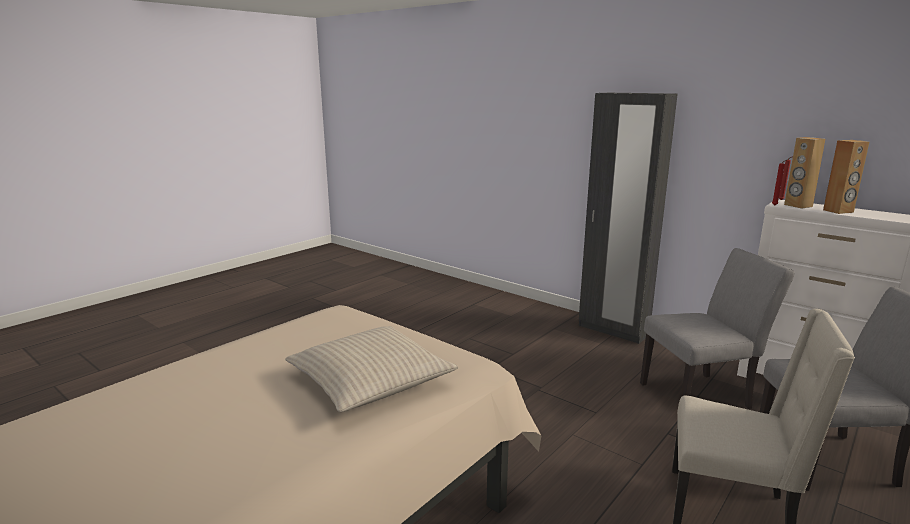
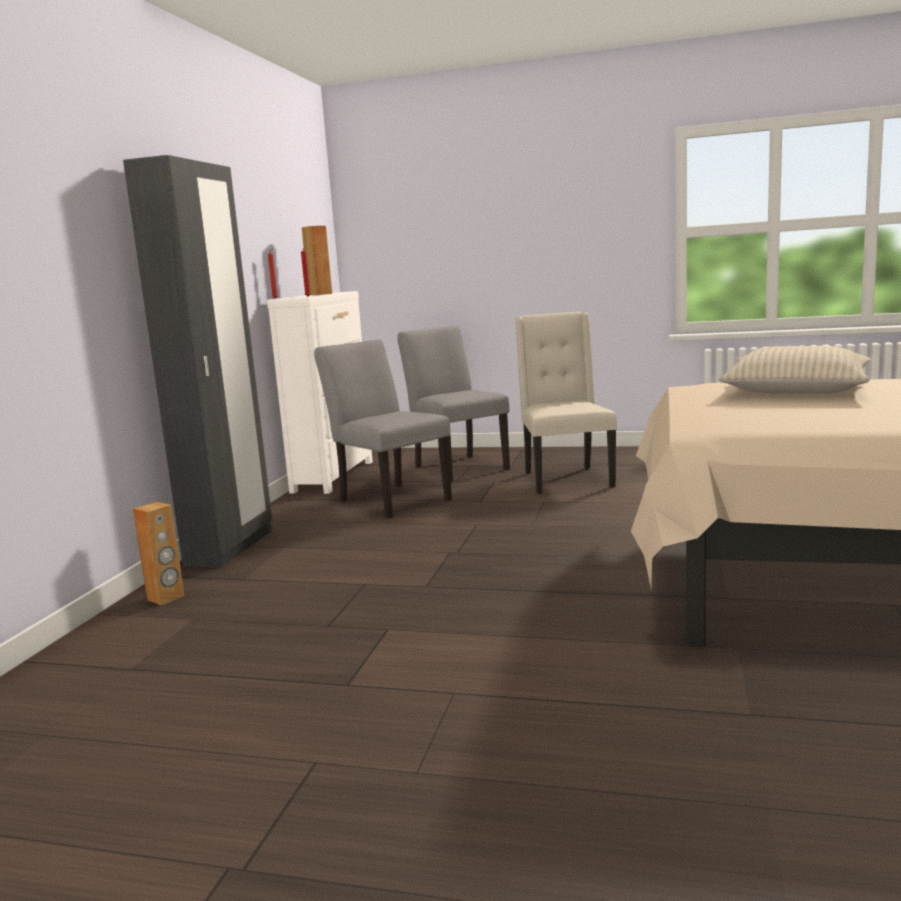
camera: 115 degrees left, 5 degrees down
(798, 206) = (303, 296): brown speaker -> brown speaker (166, 598)

